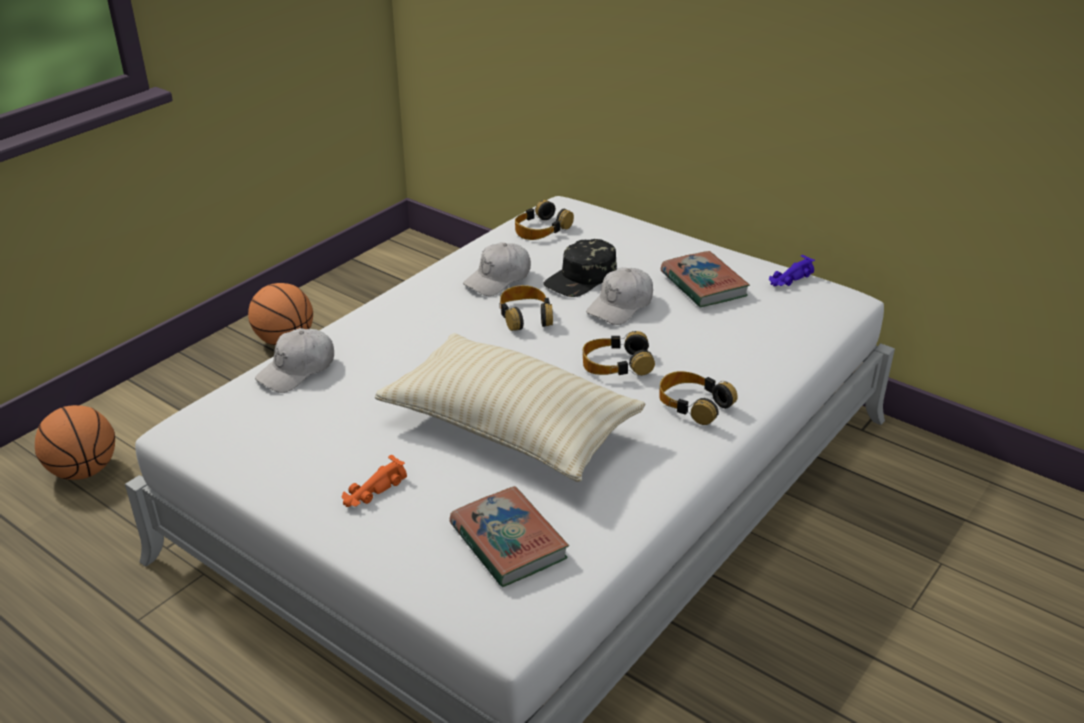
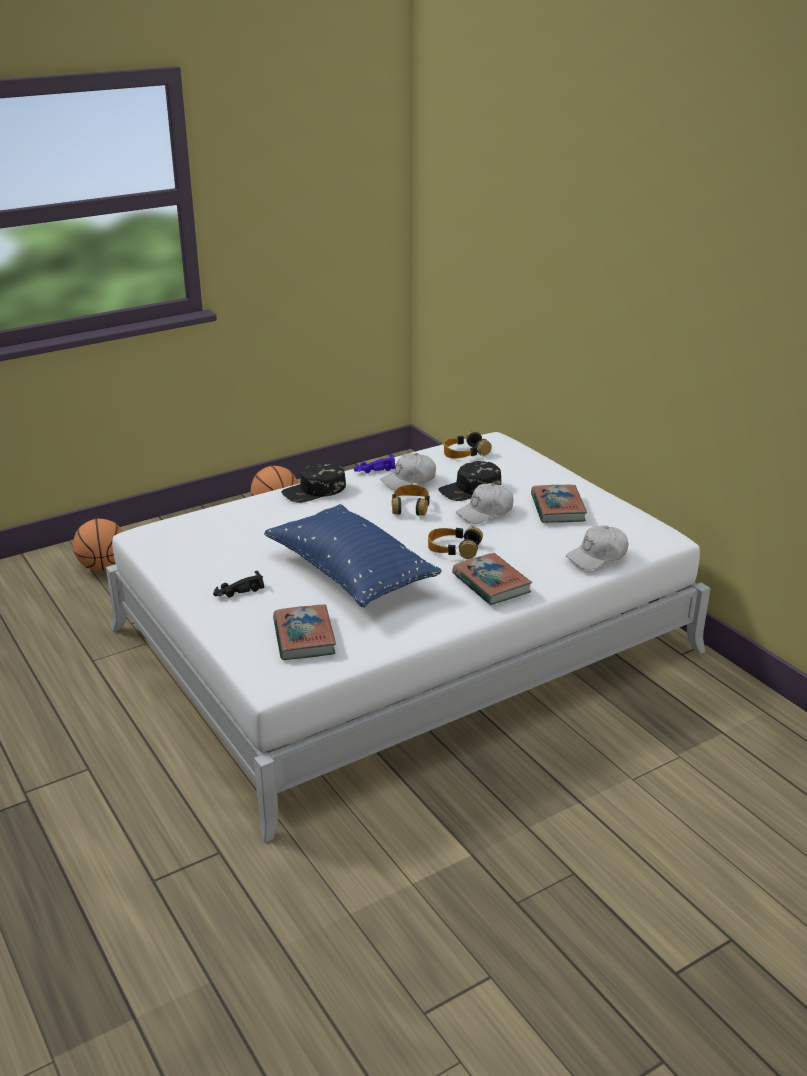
camera: 20 degrees right, 5 degrees down
(297, 370) = (235, 513): white cap -> white cap (597, 556)
(373, 491) = (238, 591): orange toy car -> black toy car
(386, 316) = (314, 491): none -> black cap
(510, 429) = (351, 574): beige pillow -> blue pillow
(693, 404) = (491, 583): headphones -> book
(789, 279) = (629, 516): purple toy car -> purple toy car (374, 470)

